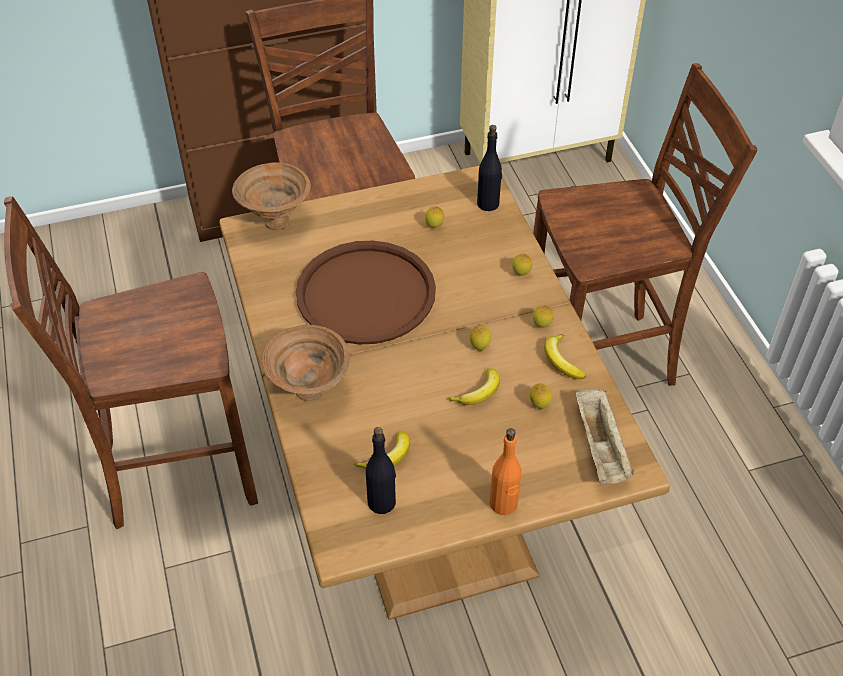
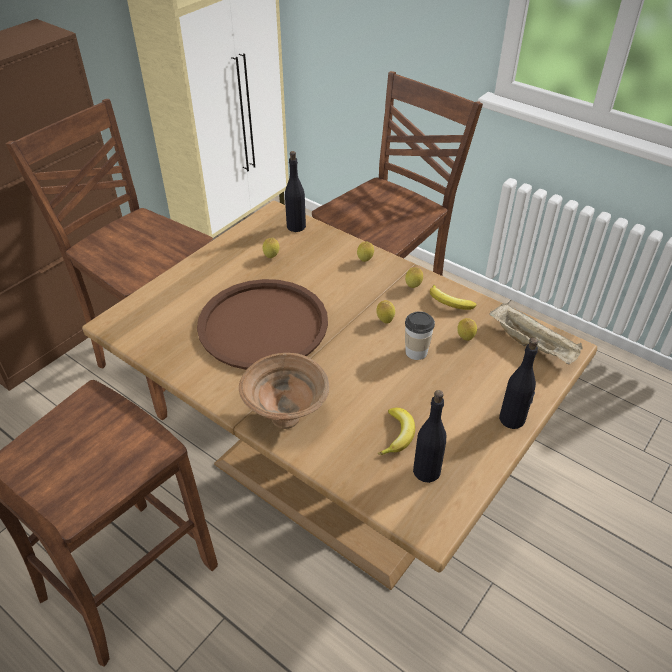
camera: 35 degrees left, 5 degrees down
(274, 222) = (136, 307): brown bowl -> none
(479, 393) = (416, 352): banana -> cup
(503, 504) = (512, 419): orange bottle -> black bottle

